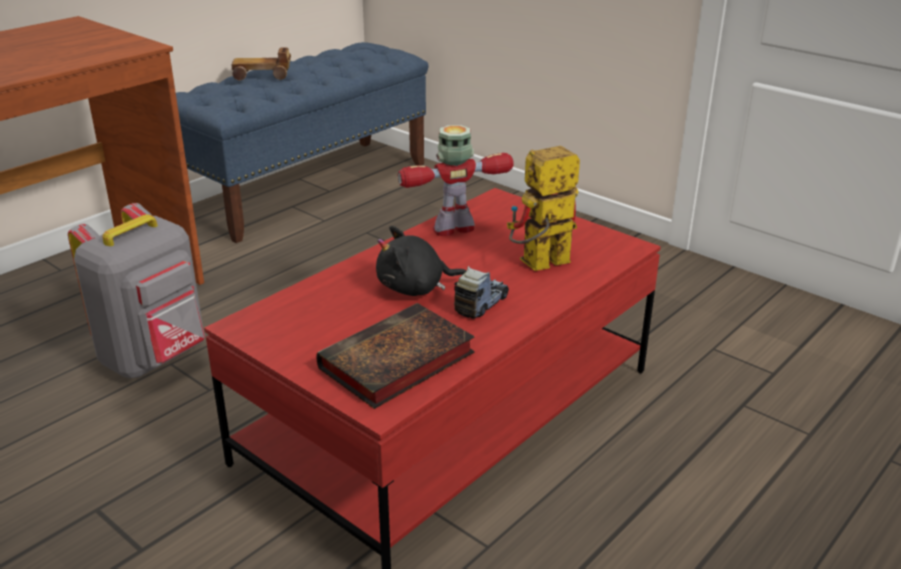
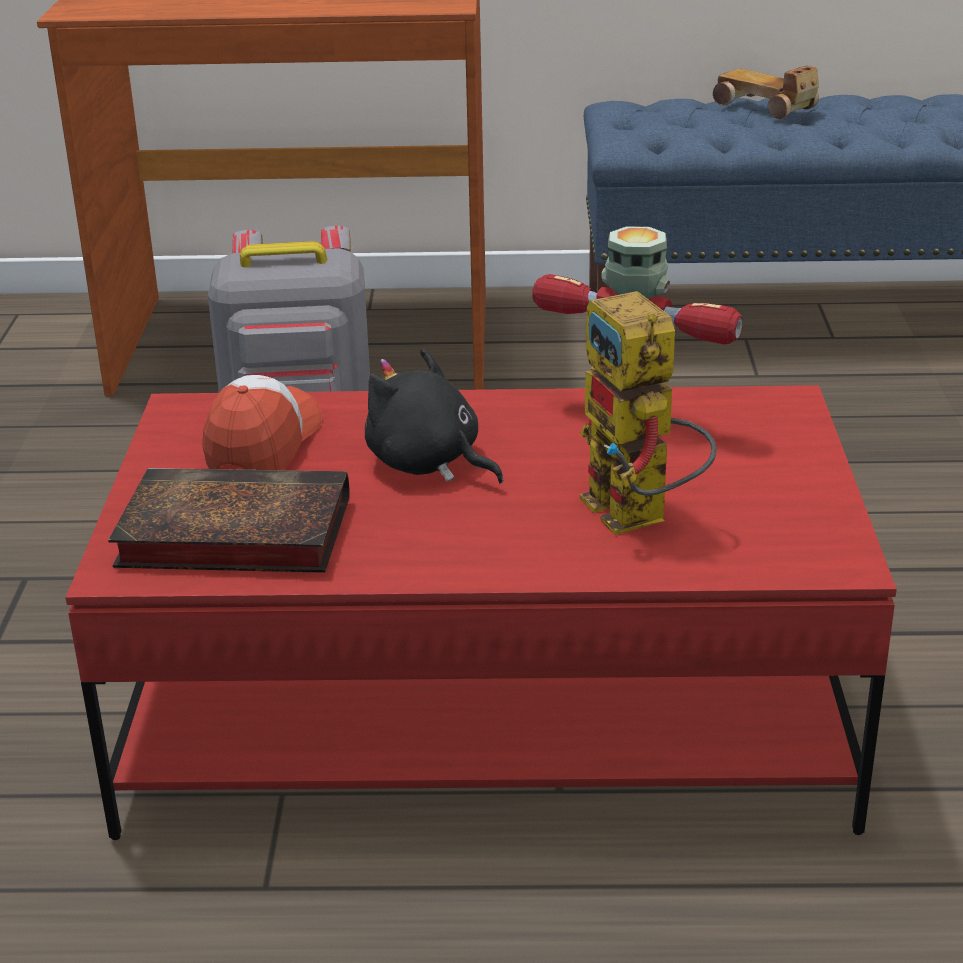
camera: 50 degrees right, 0 degrees up
(321, 319) = (263, 443): none -> cap
(481, 304) = (460, 524): toy truck -> none
(538, 265) = (640, 517): toy robot -> toy robot turned 135 degrees counterclockwise

